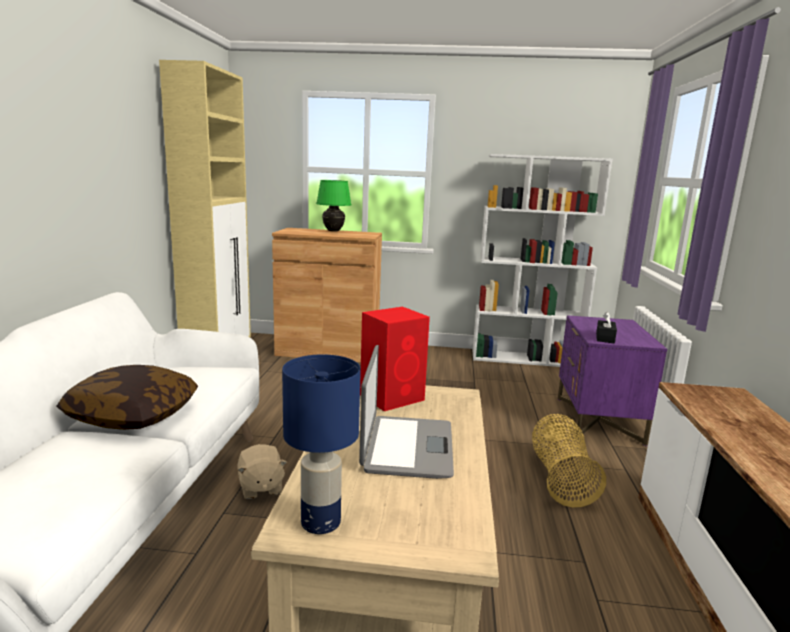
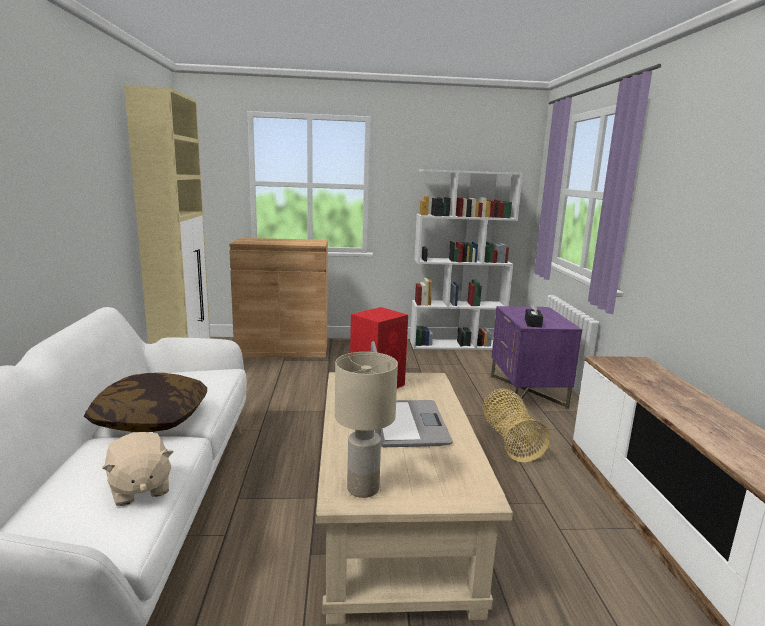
camera: 10 degrees left, 0 degrees up
(260, 487) = (263, 473): beige plush toy -> beige plush toy (139, 488)
(322, 522) = (364, 489): blue table lamp -> beige table lamp
(333, 231) = (284, 240): green table lamp -> none

